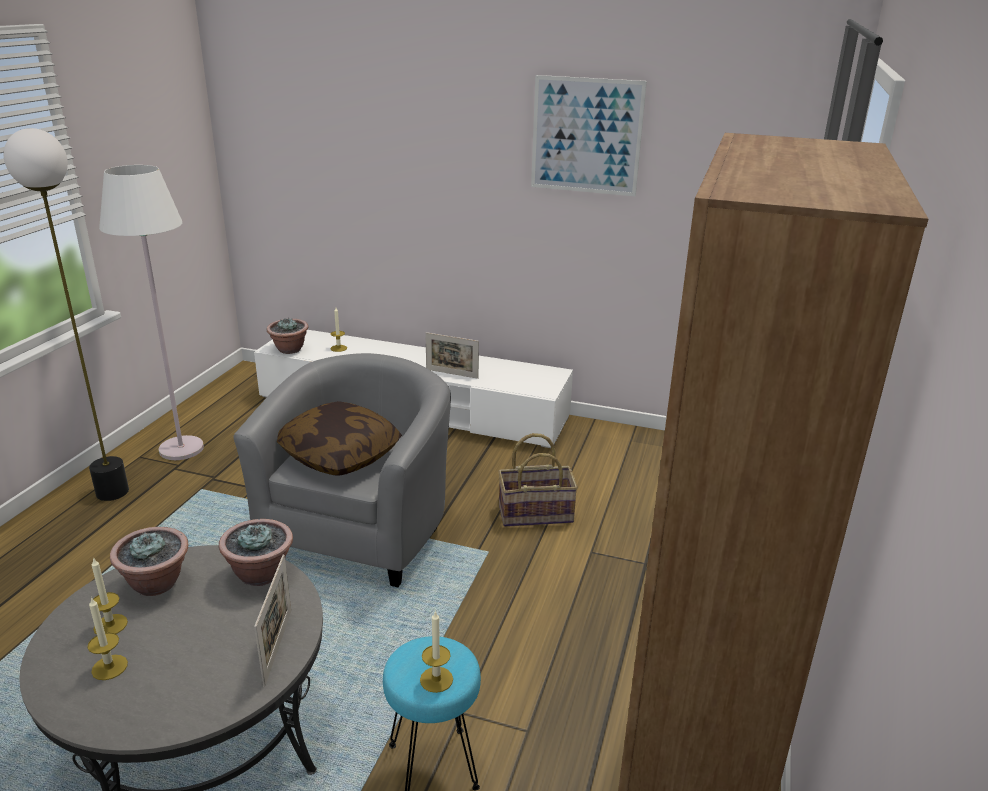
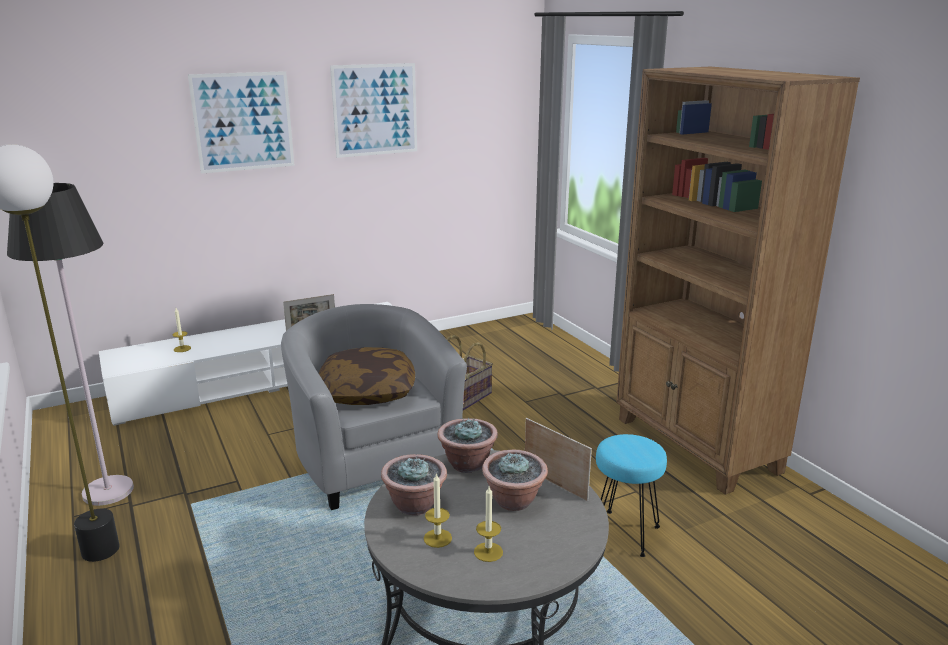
camera: 45 degrees left, 5 degrees down
(181, 449) = (108, 491): white floor lamp -> black floor lamp
(289, 349) = (137, 365): potted plant -> potted plant (514, 501)
(434, 130) = (243, 122): none -> picture
(436, 679) = (645, 451): candle -> none

